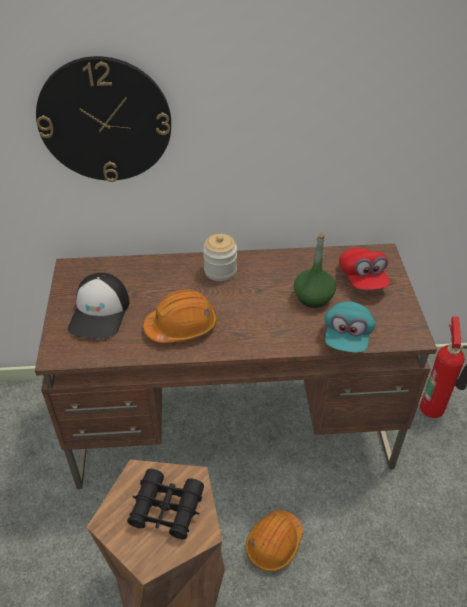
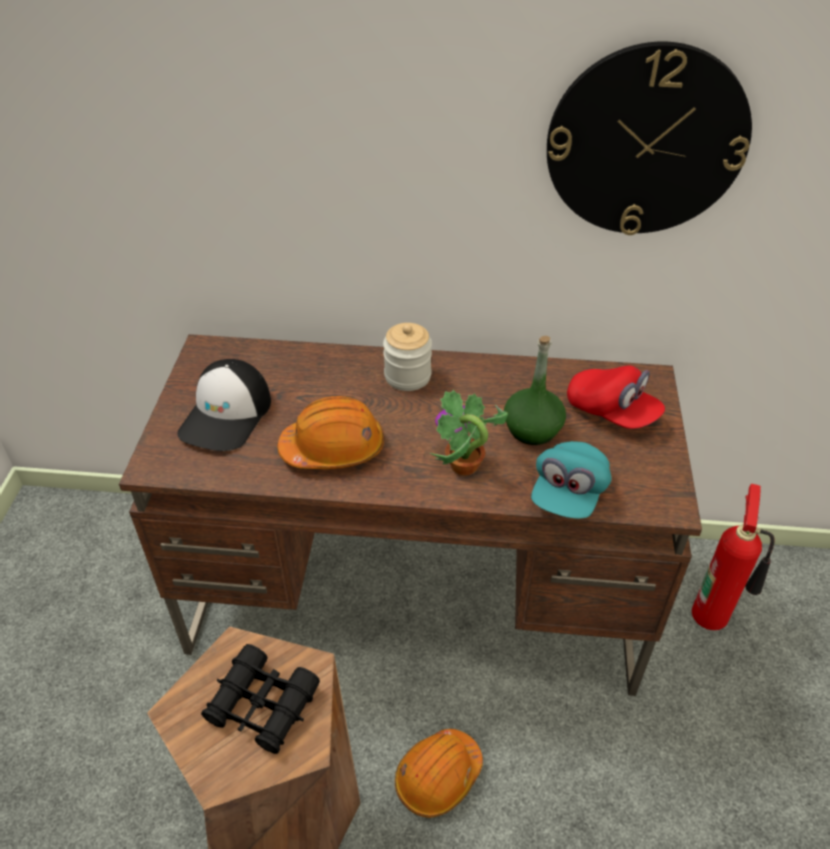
camera: 10 degrees right, 0 degrees up
(105, 121) = (257, 145): wall clock -> wall clock (646, 142)
(273, 327) = (464, 466): none -> potted plant
(362, 279) = (611, 412): red cap -> red cap turned 45 degrees counterclockwise

